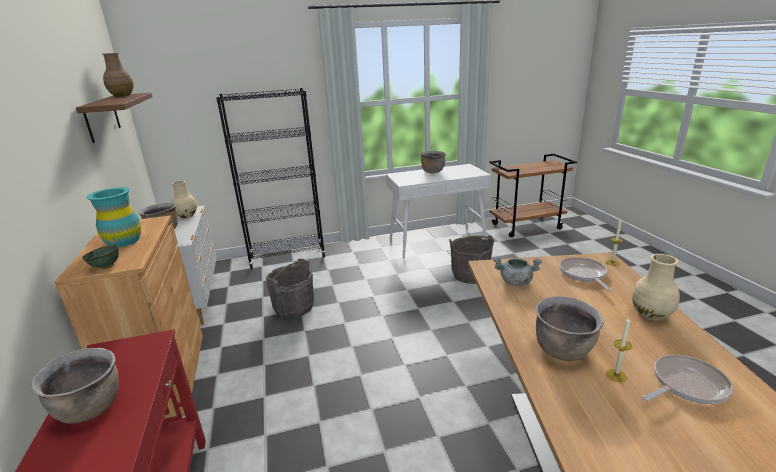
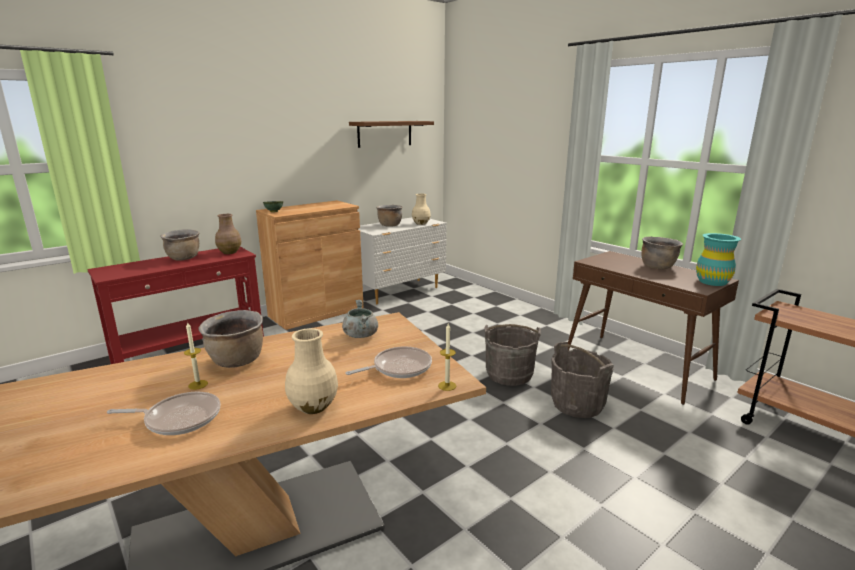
camera: 65 degrees right, 5 degrees down
(122, 96) = (409, 120): brown vase -> brown vase (230, 252)
(124, 241) = (310, 207): turquoise vase -> turquoise vase (712, 282)
(287, 257) = (500, 302): black bookcase -> none
(294, 307) = (422, 327): grey bucket -> grey bucket (509, 375)
(437, 242) = (637, 367): white console table -> brown console table
(686, 385) = (179, 418): frying pan -> frying pan turned 45 degrees counterclockwise

